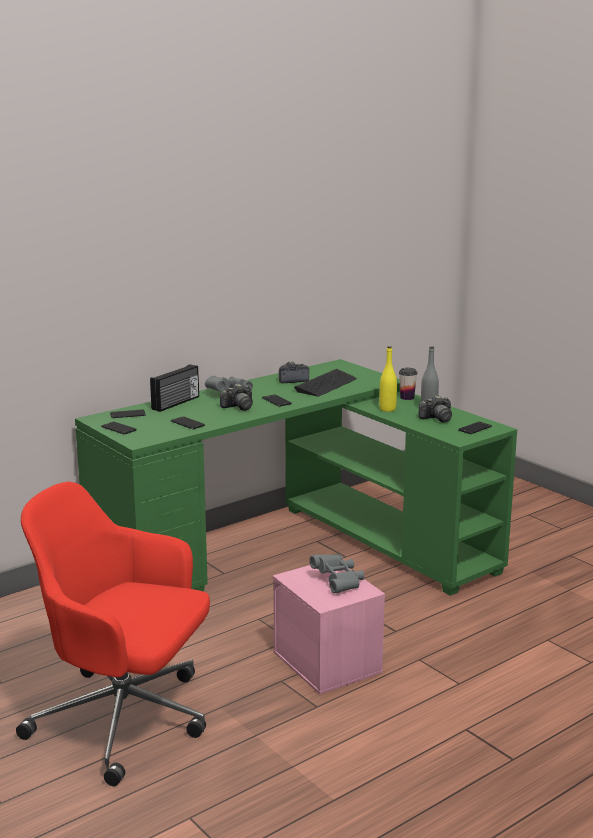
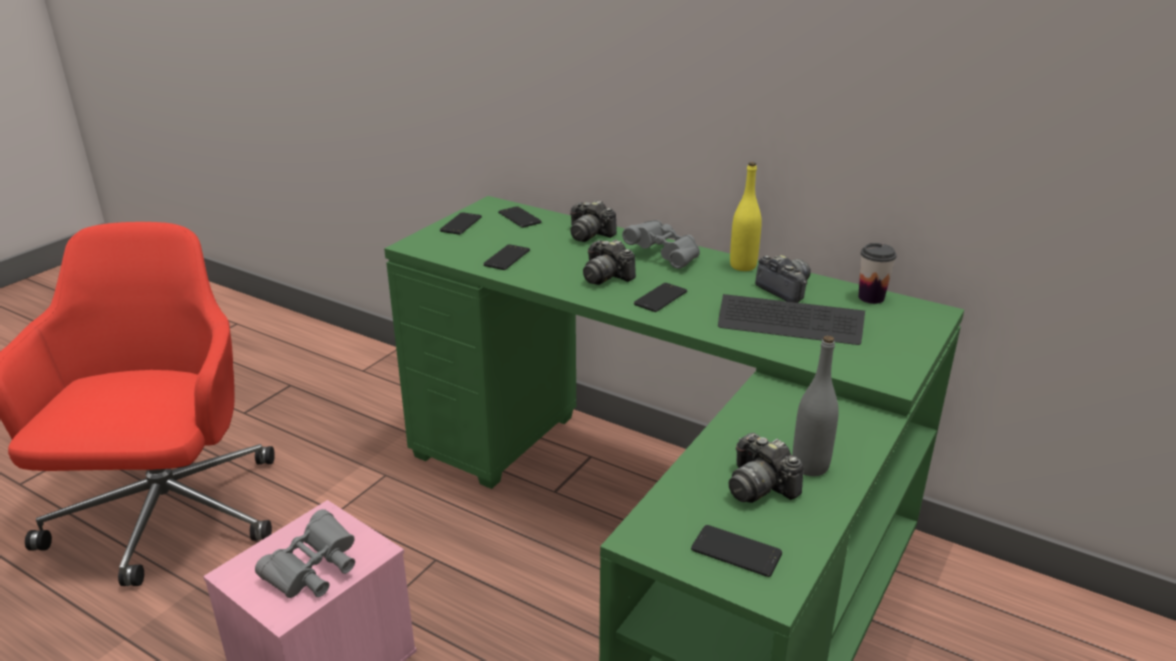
camera: 70 degrees right, 10 degrees up
(176, 403) = (589, 234): radio -> camera
(387, 409) = (764, 416): yellow bottle -> yellow bottle (743, 266)
(407, 397) = (861, 427): cup -> cup (871, 297)

